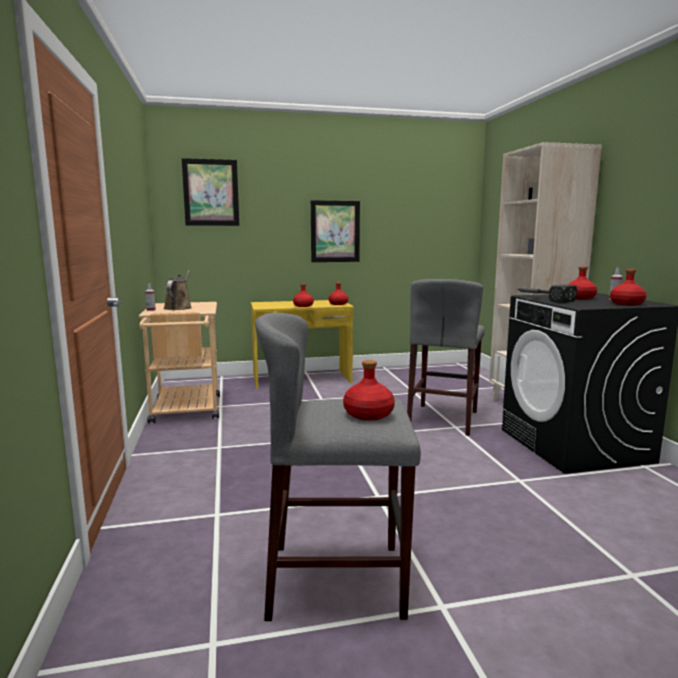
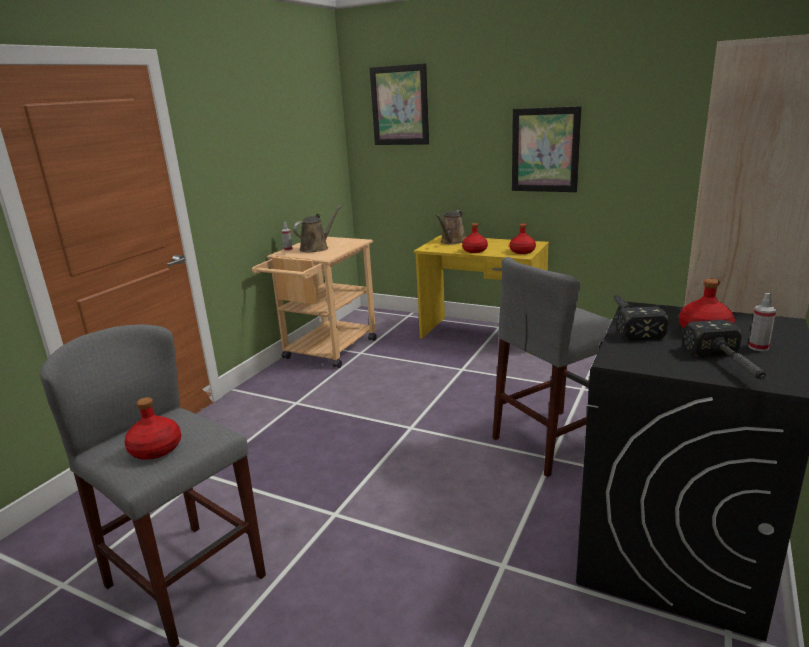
camera: 40 degrees right, 10 degrees up
(272, 303) = (452, 242): none -> brown watering can
(626, 304) = (730, 367): red bottle -> hammer

